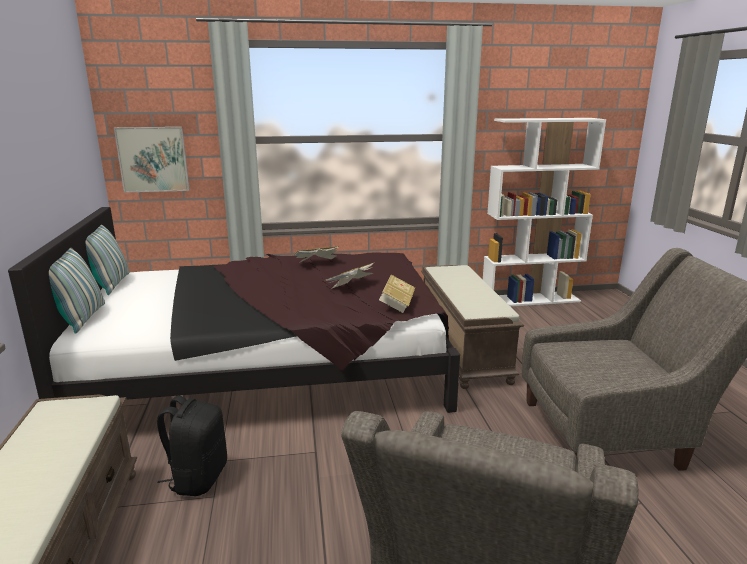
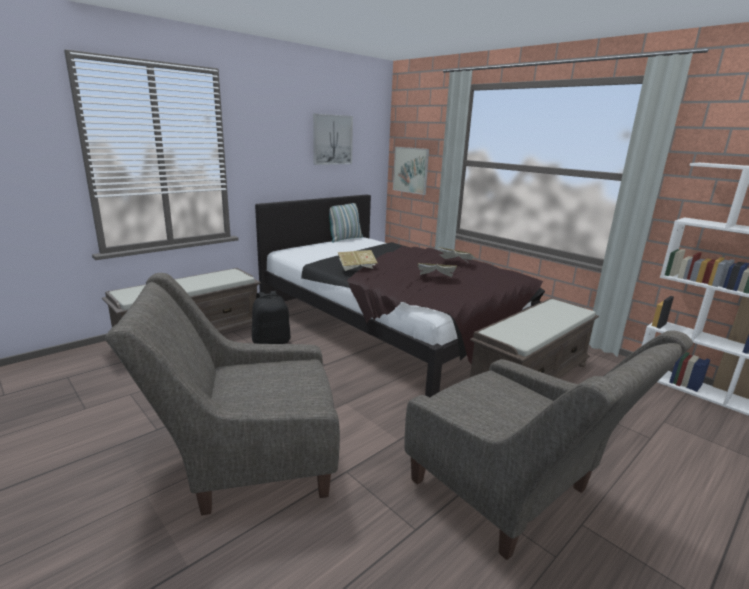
camera: 55 degrees right, 0 degrees up
(51, 127) = (332, 139): none -> picture
(81, 318) = (301, 246): pillow -> none
(397, 304) = (430, 296): book -> book (356, 268)

